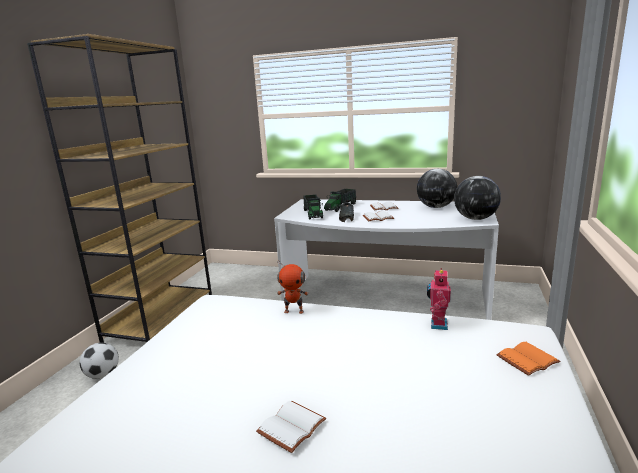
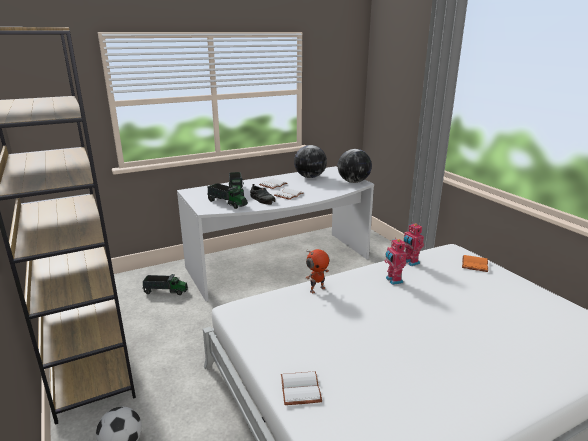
camera: 45 degrees left, 5 degrees up
(268, 288) = (165, 291): none -> toy truck
(292, 428) = (451, 352): white book -> white book (302, 389)
(378, 333) = (393, 280): none -> toy robot

